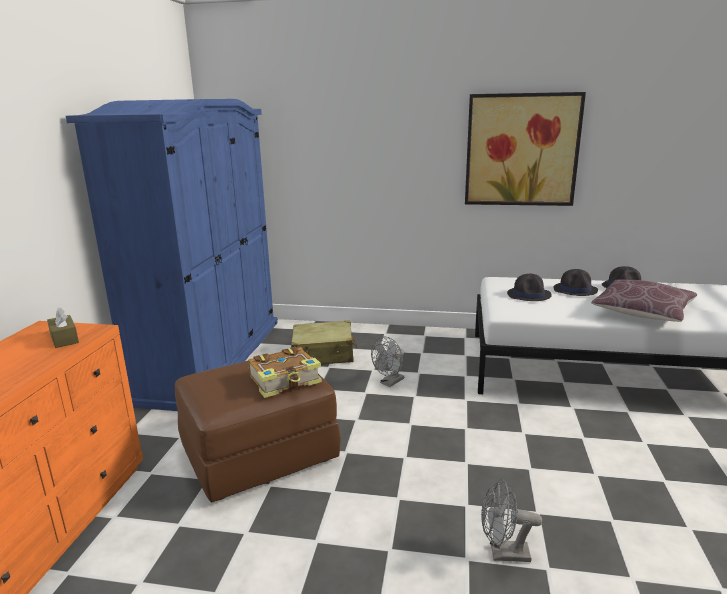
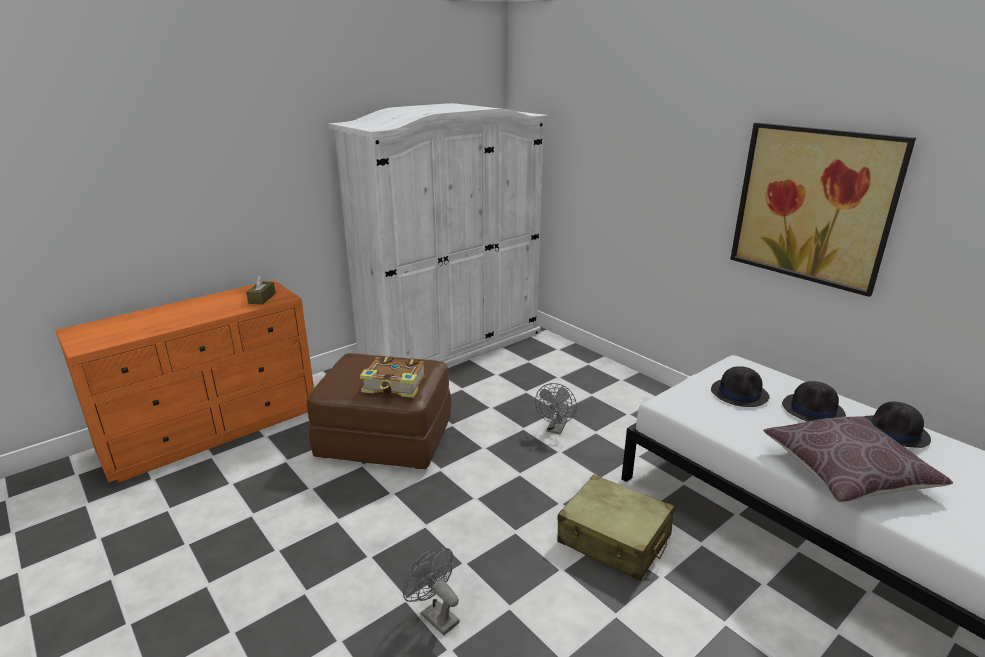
camera: 40 degrees right, 5 degrees up
(211, 358) = (451, 346): blue wardrobe -> white wardrobe
(323, 354) = (538, 378): beige suitcase -> beige suitcase (614, 539)
(390, 383) = (556, 429): grey fan -> grey fan turned 60 degrees counterclockwise

